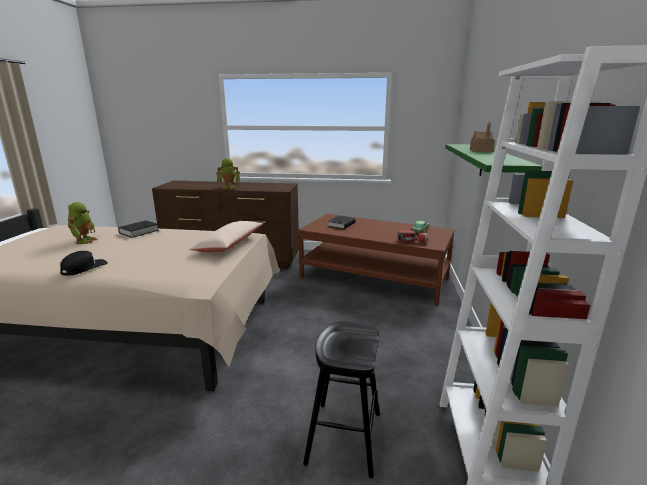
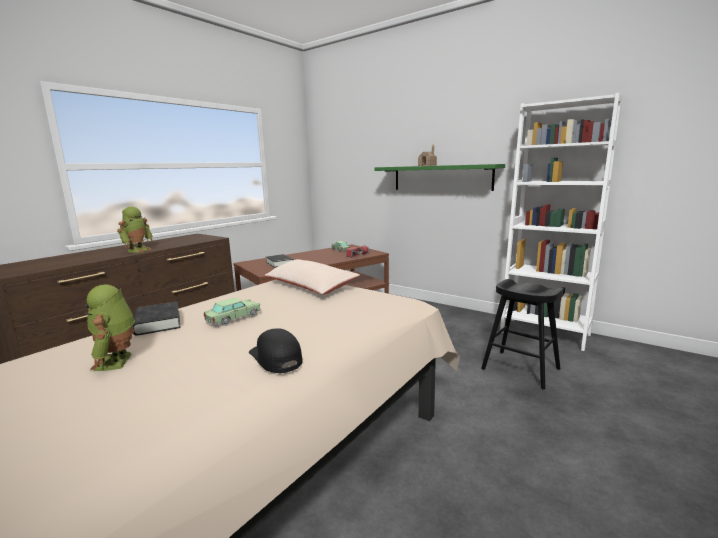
camera: 60 degrees left, 5 degrees down
(84, 241) = (117, 362): toy robot -> toy robot turned 135 degrees counterclockwise
(148, 243) = (233, 319): none -> toy car

